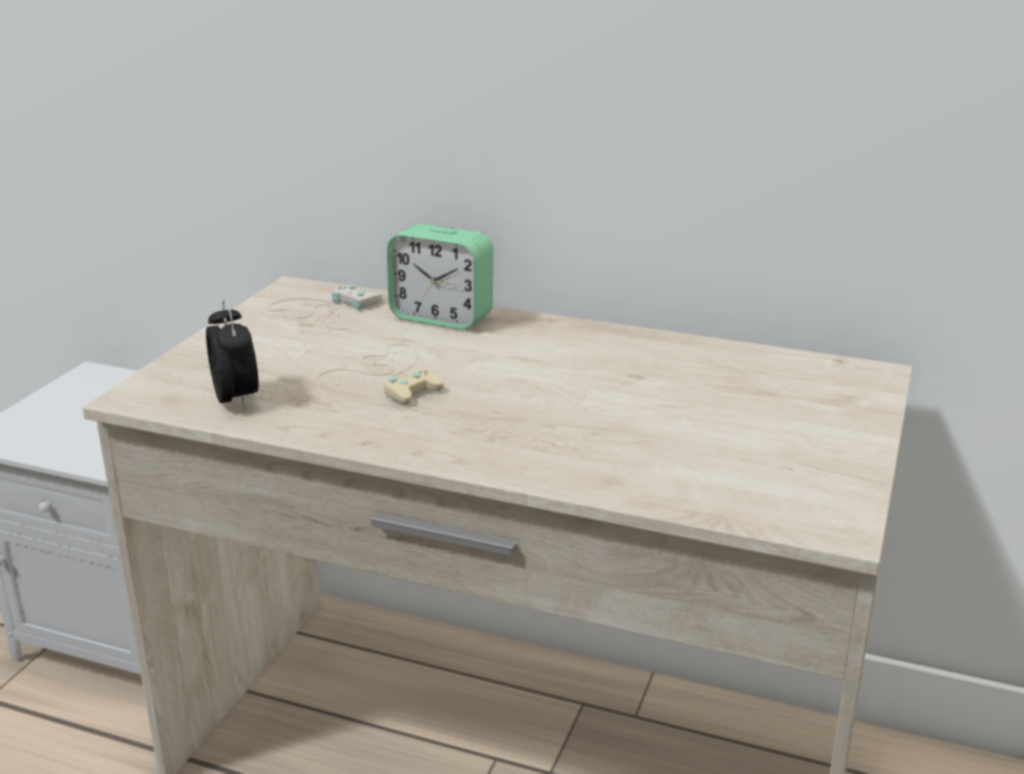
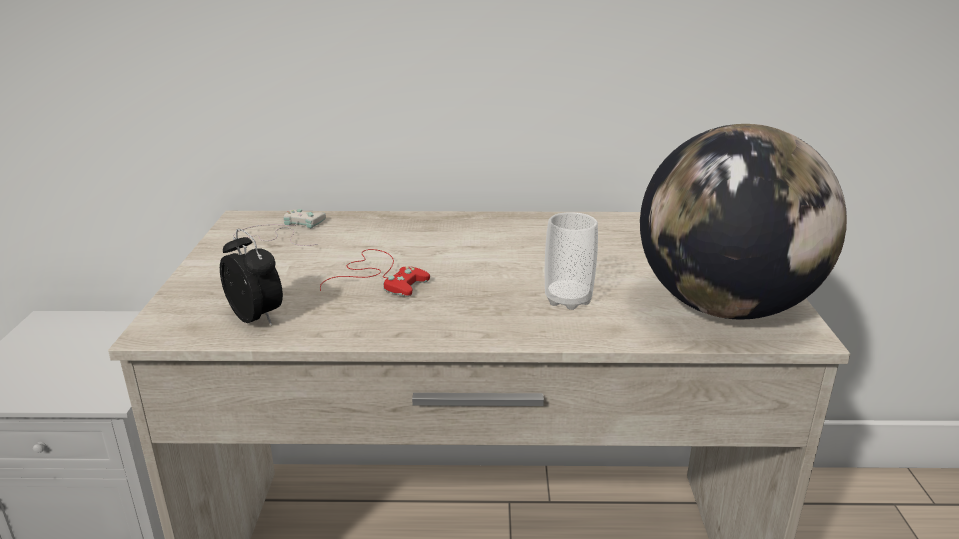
camera: 20 degrees left, 0 degrees up
(391, 376) = (378, 276): beige game controller -> red game controller
(441, 317) = (383, 225): alarm clock -> none
(583, 438) = (568, 299): none -> cup
(770, 480) = (725, 307): none -> globe

